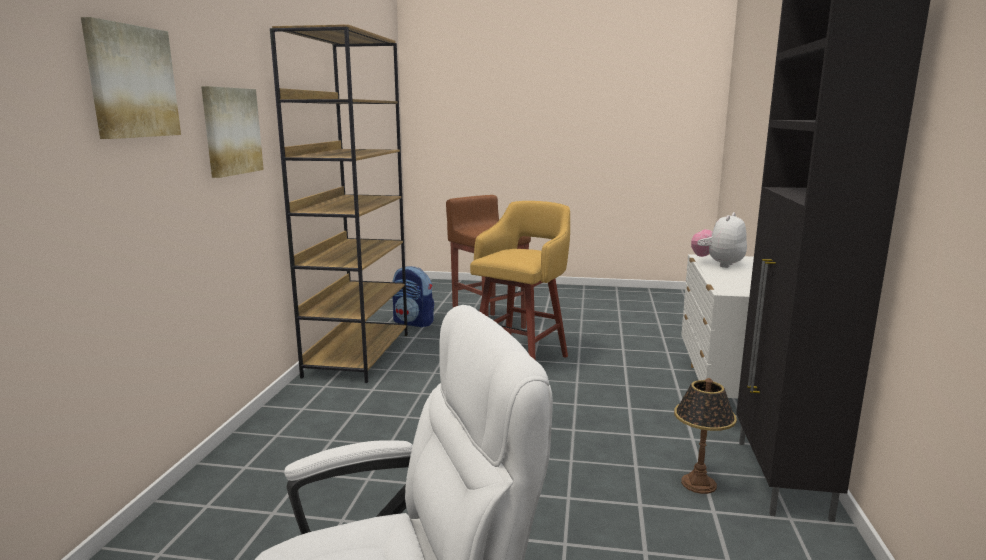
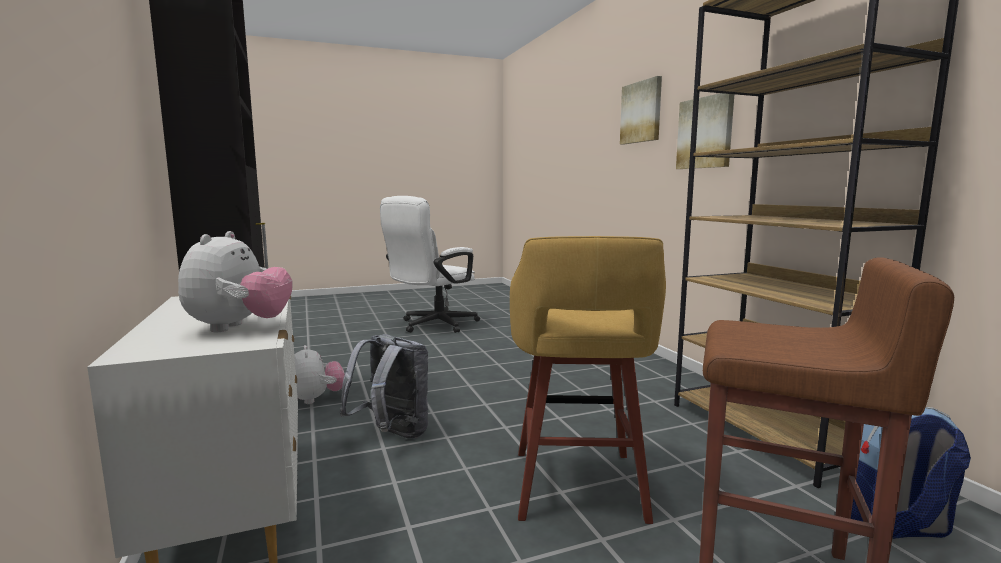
camera: 150 degrees right, 5 degrees down
(619, 416) = (392, 435): none -> grey backpack
(698, 484) = (317, 399): table lamp -> plush toy

